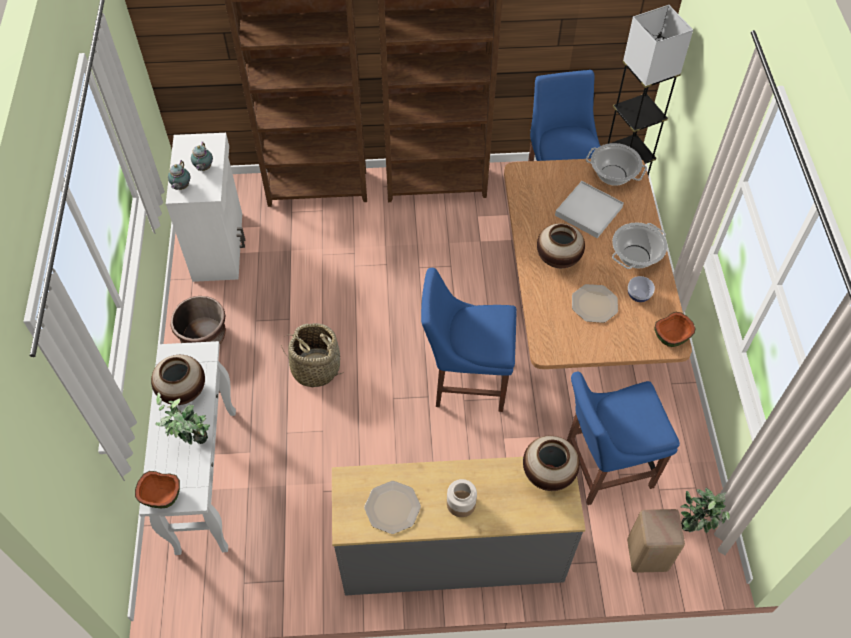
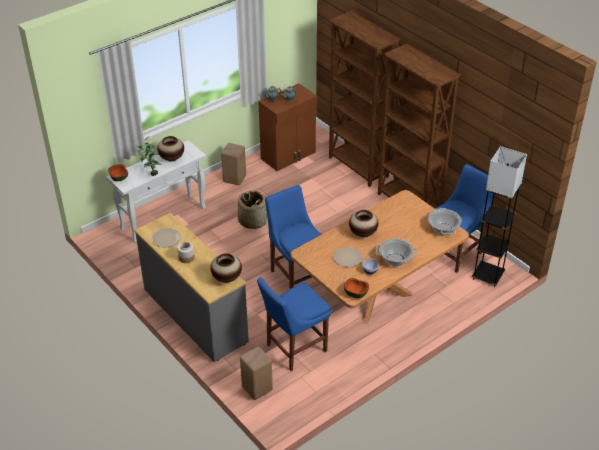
camera: 55 degrees right, 15 degrees down
(204, 337) = (234, 178): brown planter -> beige stool
(219, 246) = (289, 155): white cabinet -> brown cabinet
(588, 211) = (407, 231): white tray -> none
(603, 467) = (293, 349): blue chair -> blue chair turned 75 degrees counterclockwise
(694, 525) = (291, 401): potted plant -> none

